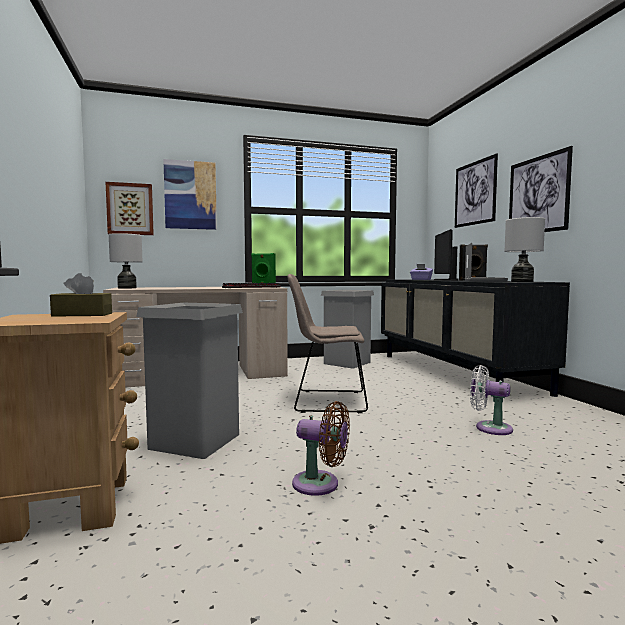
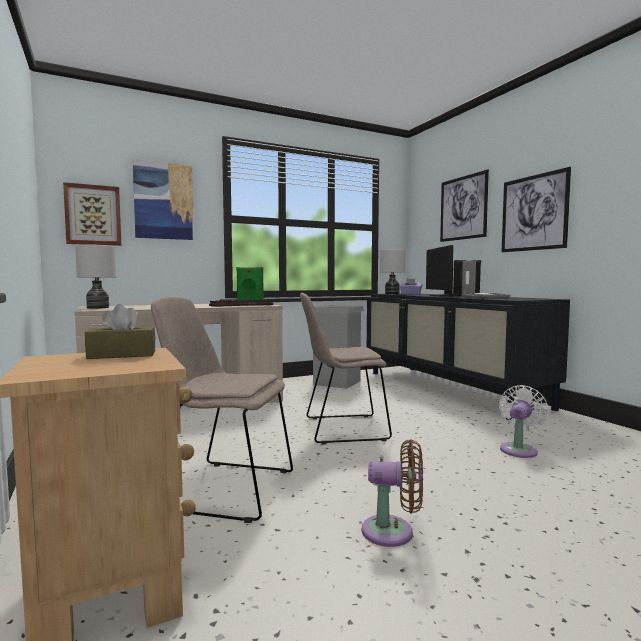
camera: 10 degrees left, 0 degrees up
(195, 441) = (224, 489): grey trash can -> beige chair
(489, 428) = (519, 449): white fan -> white fan turned 105 degrees clockwise
(521, 282) = (527, 299): grey table lamp -> grey table lamp (392, 293)

